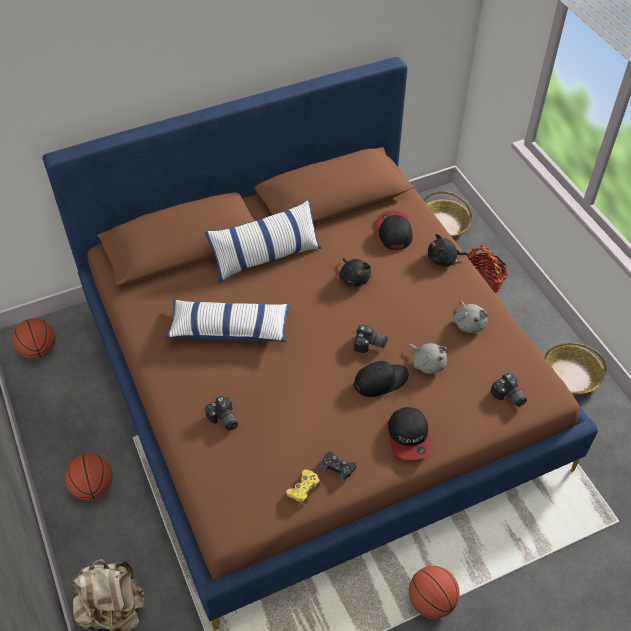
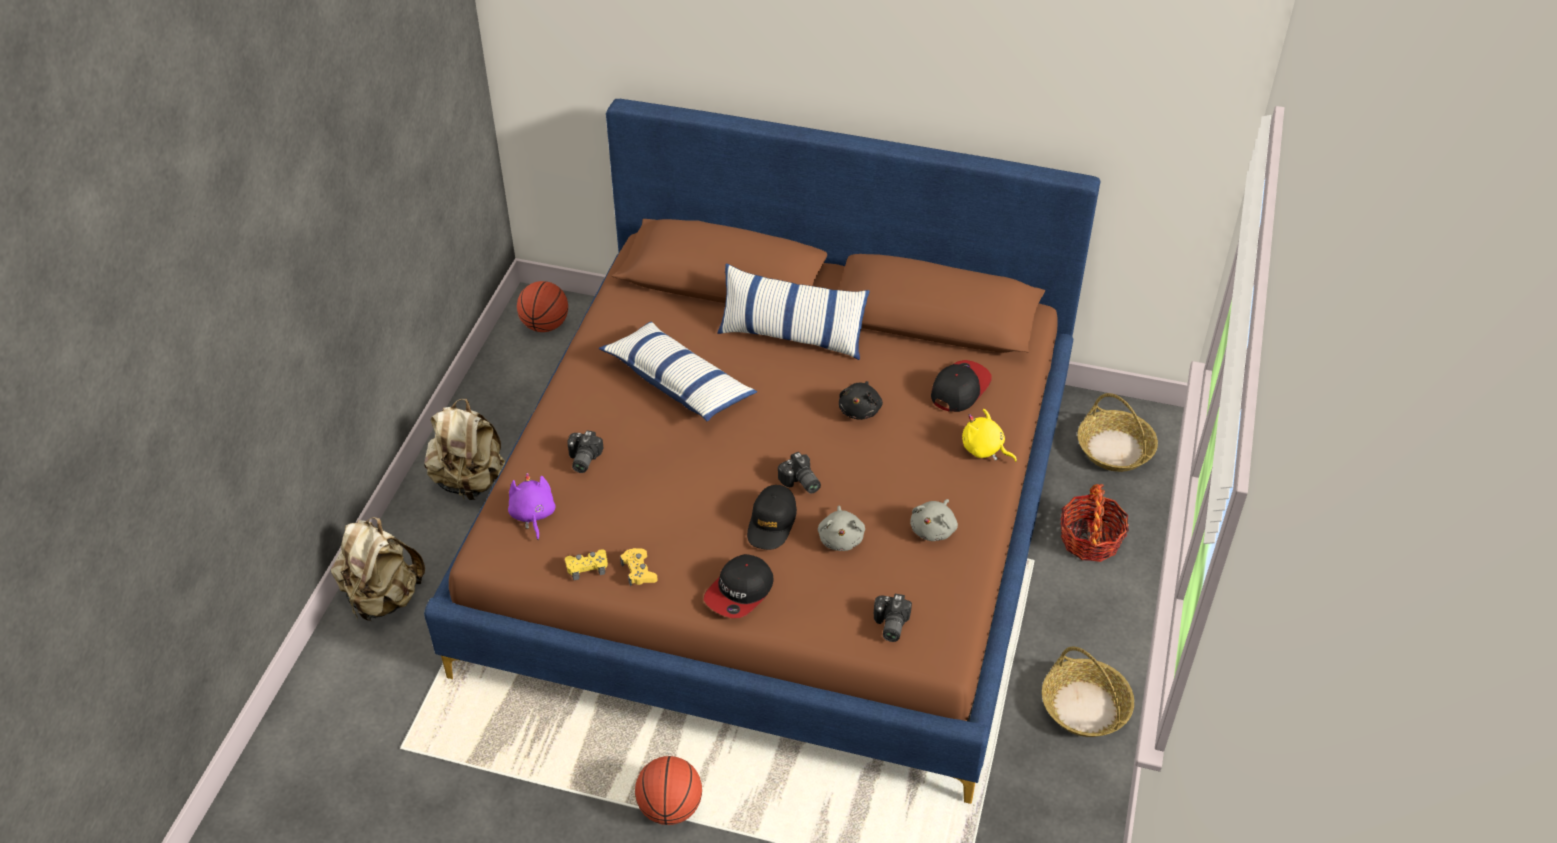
camera: 40 degrees right, 5 degrees down
(93, 487) = (470, 481): basketball -> beige backpack
(231, 479) = (532, 515): none -> purple plush toy
(338, 467) = (638, 571): black game controller -> yellow game controller
(380, 381) = (771, 523): black cap -> black cap turned 90 degrees clockwise
(444, 259) = (984, 449): black plush toy -> yellow plush toy

